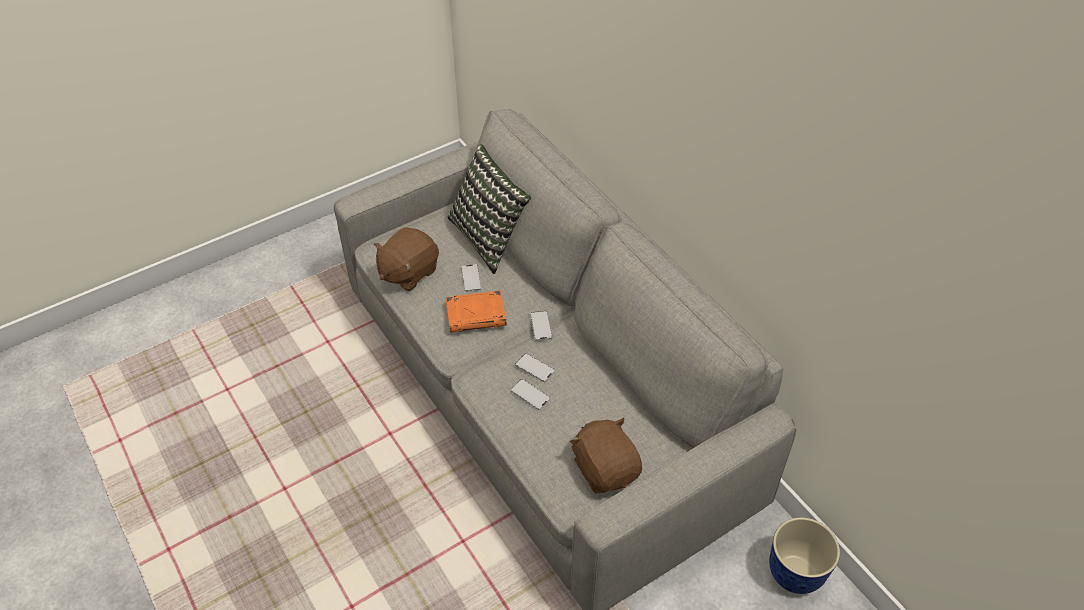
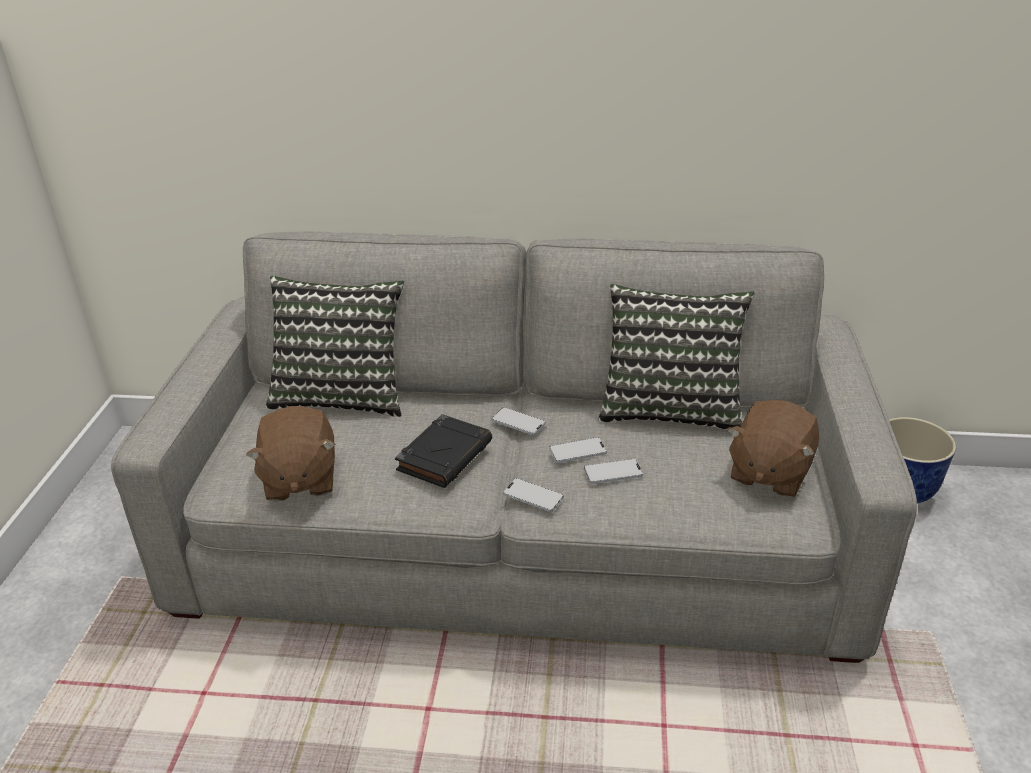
camera: 50 degrees left, 15 degrees down
(471, 278) = (384, 434): phone -> phone (533, 496)
(476, 315) = (445, 455): orange book -> black book
(605, 469) = (768, 473): brown plush toy -> brown plush toy turned 75 degrees counterclockwise
(623, 387) = (670, 408): none -> pillow

